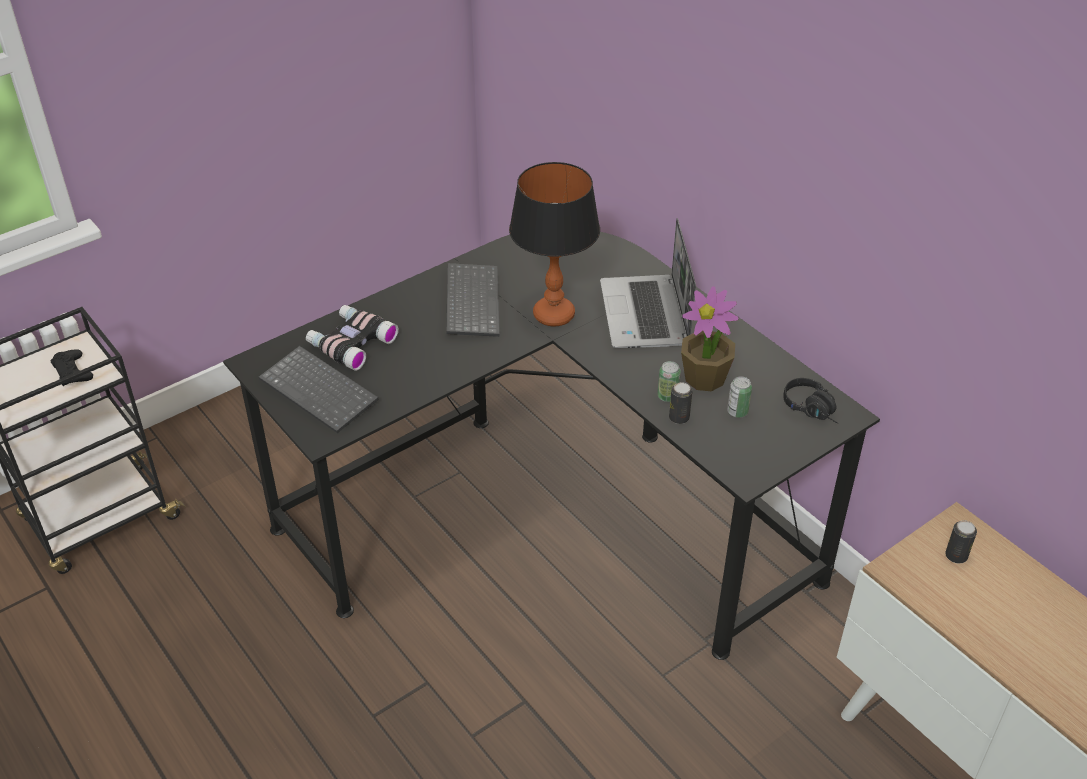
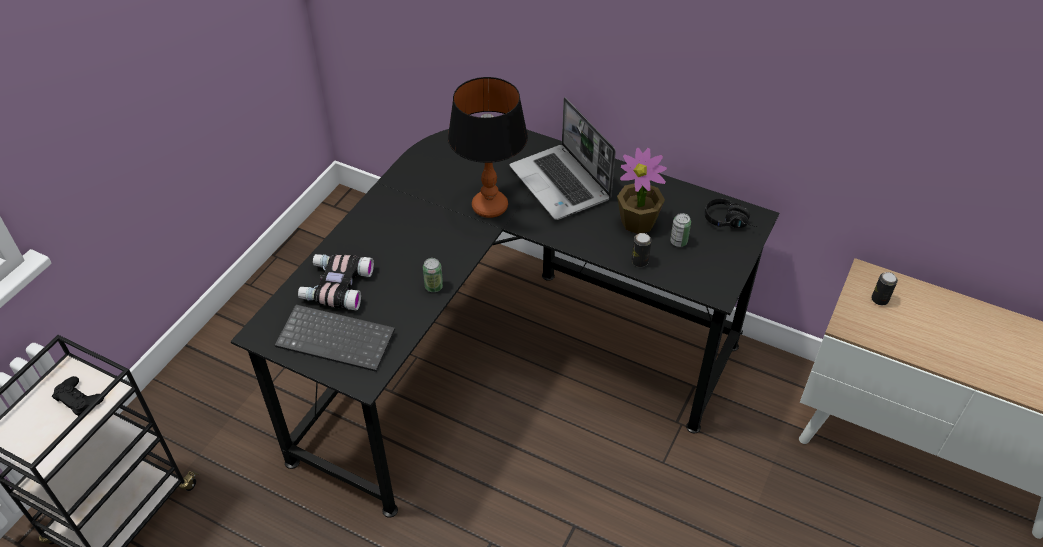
camera: 25 degrees left, 5 degrees up
(470, 301) = (414, 216): keyboard -> none
(667, 396) = (620, 246): can -> can (434, 286)

